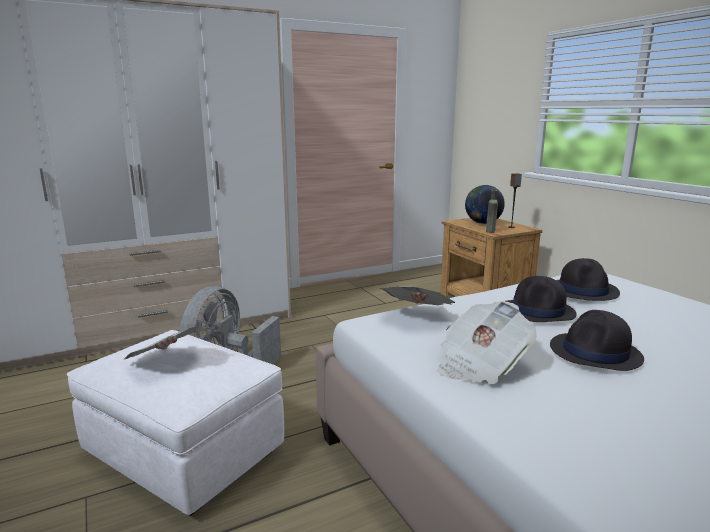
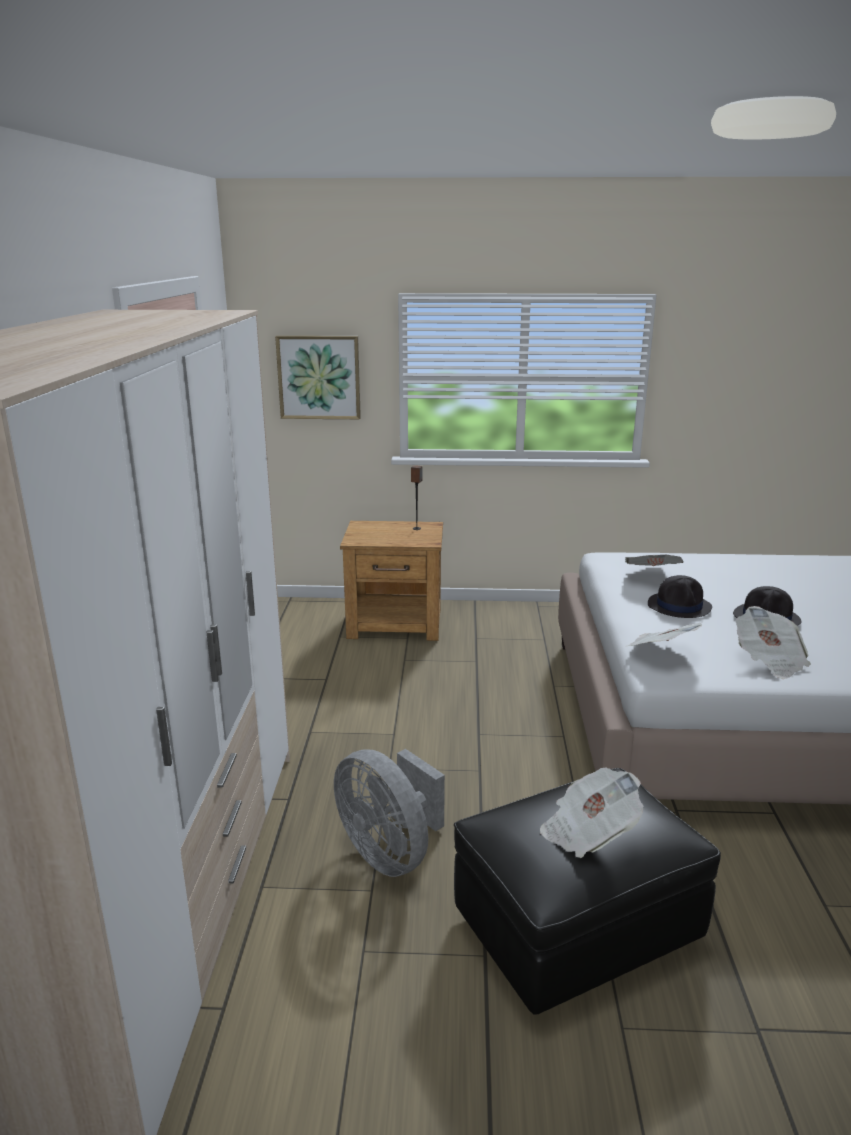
camera: 60 degrees left, 5 degrees up
(184, 453) = (576, 928): white ottoman -> black ottoman
(483, 223) = (382, 533): globe -> none
(490, 231) = (419, 541): brown bottle -> none
(495, 105) = (319, 377): none -> picture
(583, 291) = (651, 575): black hat -> newspaper

